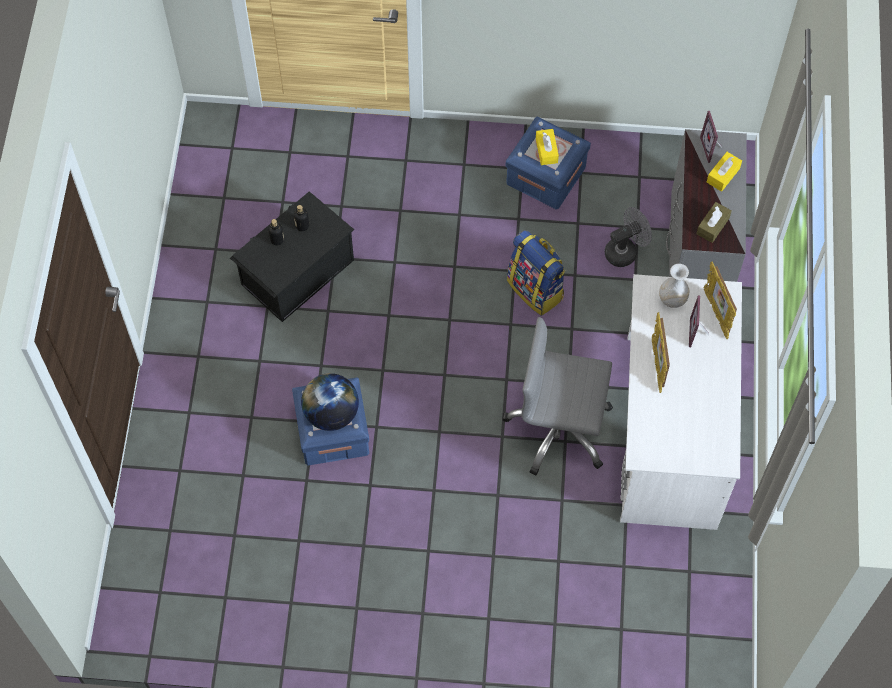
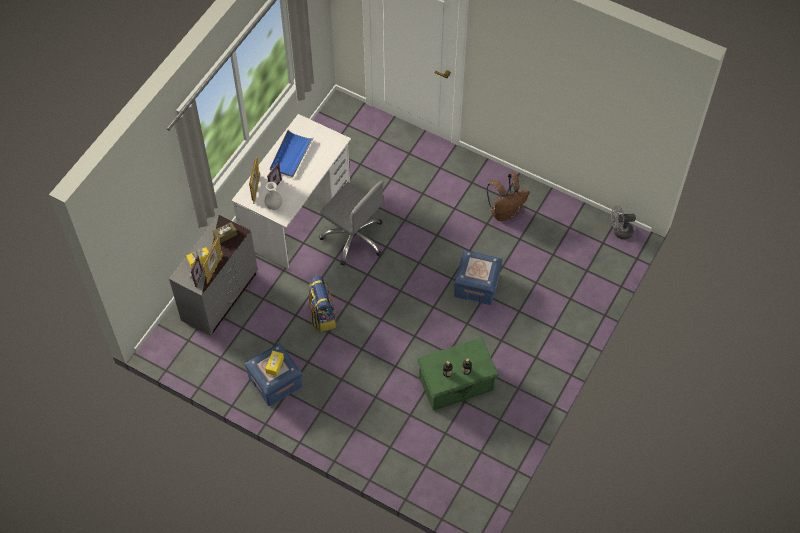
camera: 155 degrees left, 5 degrees down
(296, 271) = (457, 384): black storage box -> green storage box
(331, 413) = (478, 266): globe -> none
(342, 579) = (505, 212): none -> brown backpack
(625, 251) = (258, 317): grey fan -> grey fan (619, 232)
(657, 366) = (304, 177): picture frame -> picture frame (214, 269)
(701, 395) = (291, 155): none -> blue tray

